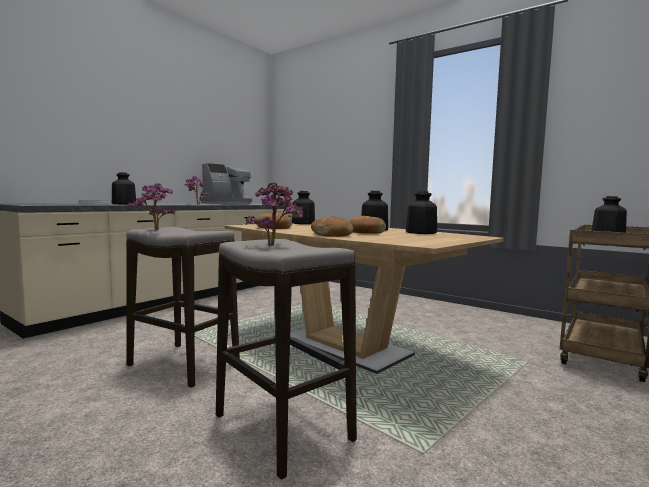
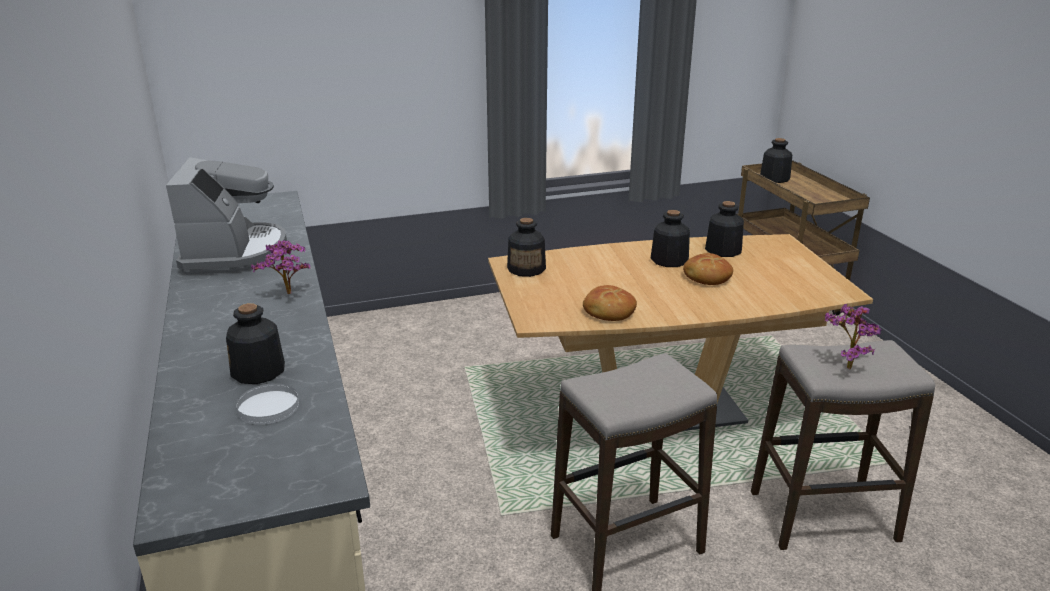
camera: 55 degrees left, 20 degrees up
(155, 230) = (634, 404): potted plant -> none
(332, 235) = (731, 304): bread -> none

